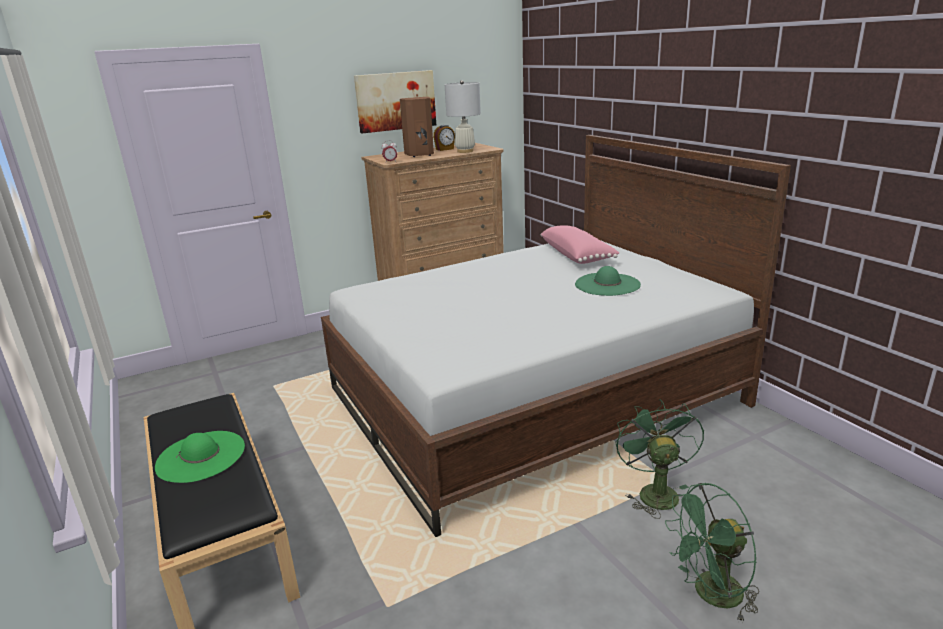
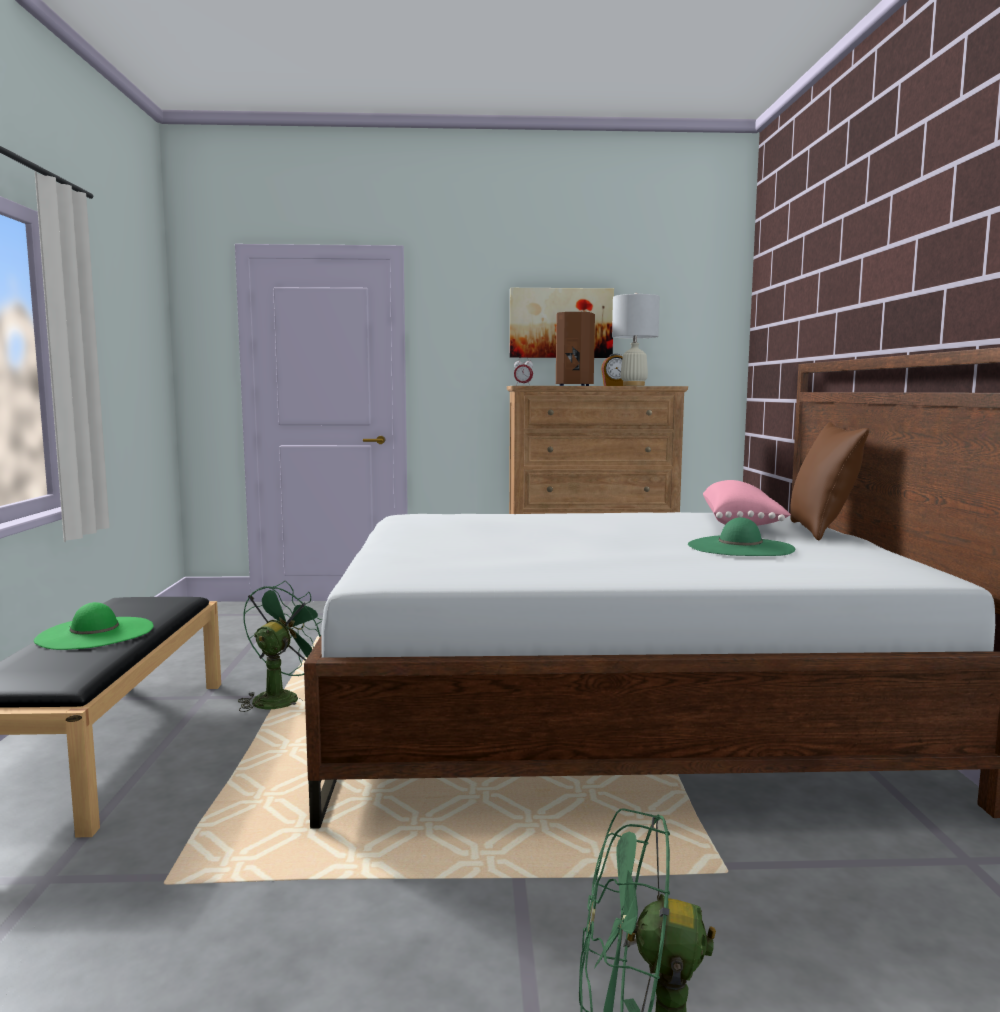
camera: 25 degrees right, 15 degrees down
(628, 255) = (821, 531): none -> brown pillow
(654, 491) = (690, 879): green fan -> green fan (281, 697)

